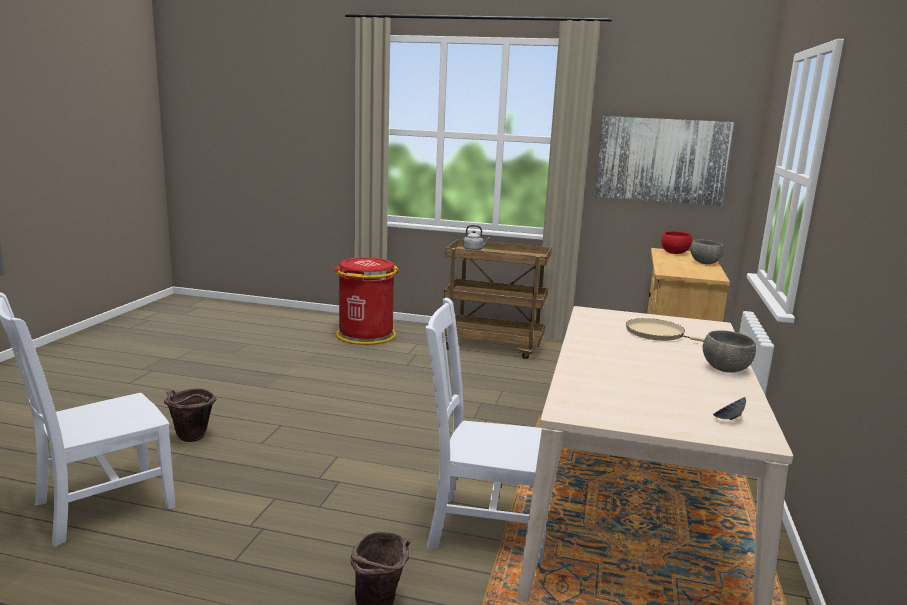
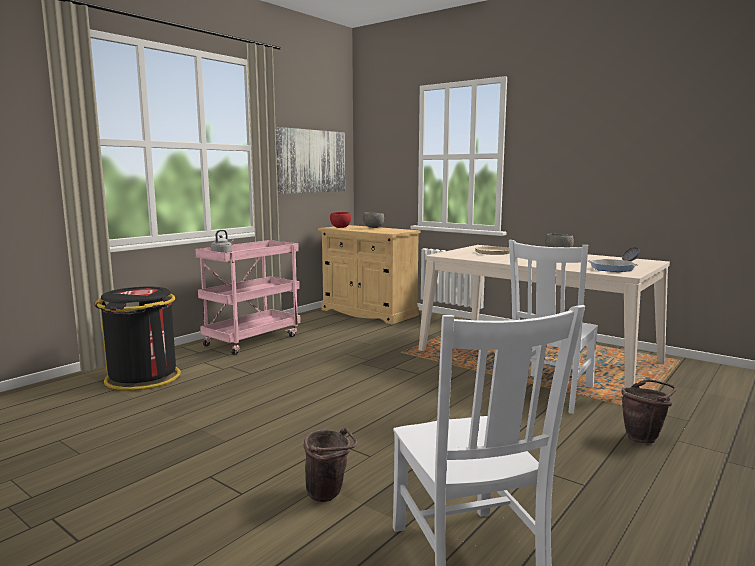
camera: 65 degrees left, 5 degrees down
(365, 335) = (143, 378): red trash can -> black trash can
(494, 346) = (252, 340): brown cart -> pink cart
(609, 403) = (611, 269): none -> frying pan

